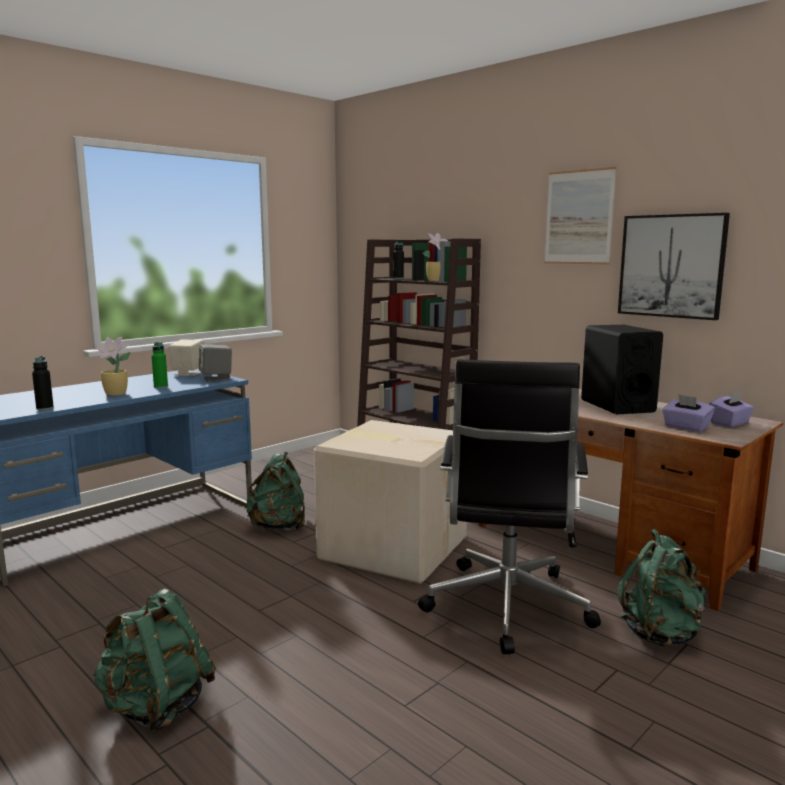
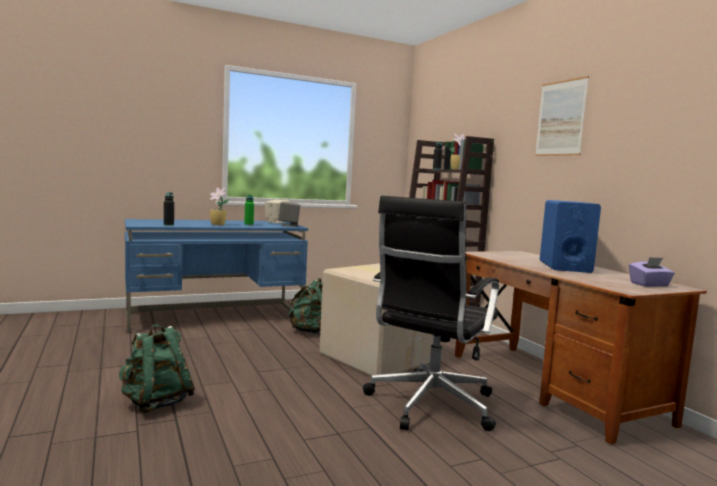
camera: 20 degrees right, 5 degrees down
(617, 406) = (564, 267): black speaker -> blue speaker
(661, 633) = (543, 447): green backpack -> none
(671, 266) = (625, 154): picture -> none
(686, 427) = (602, 281): purple tissue box -> none

